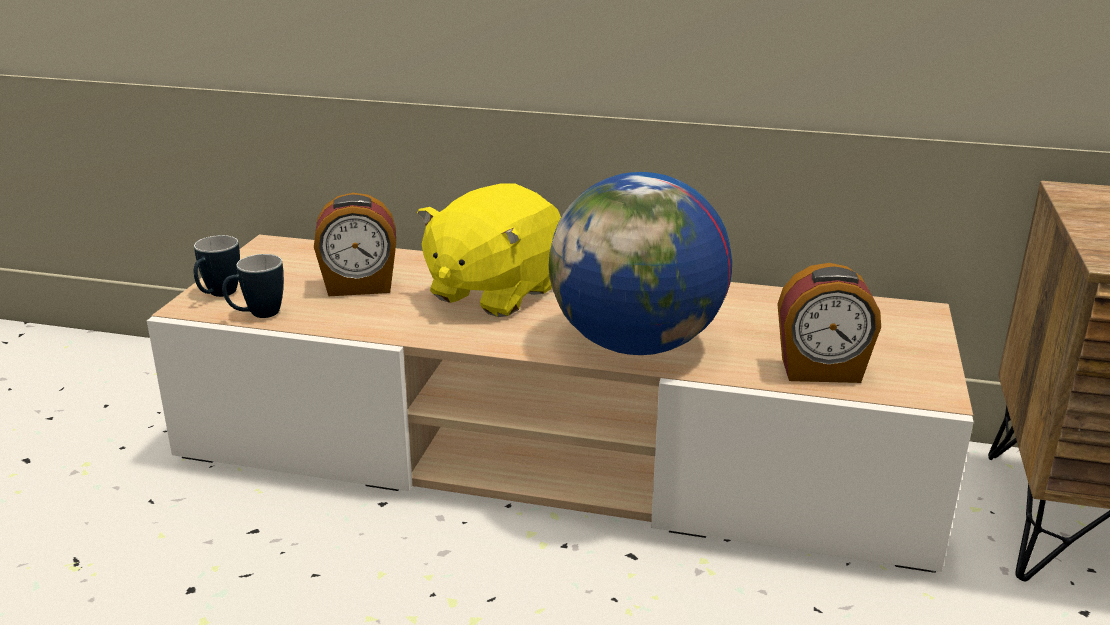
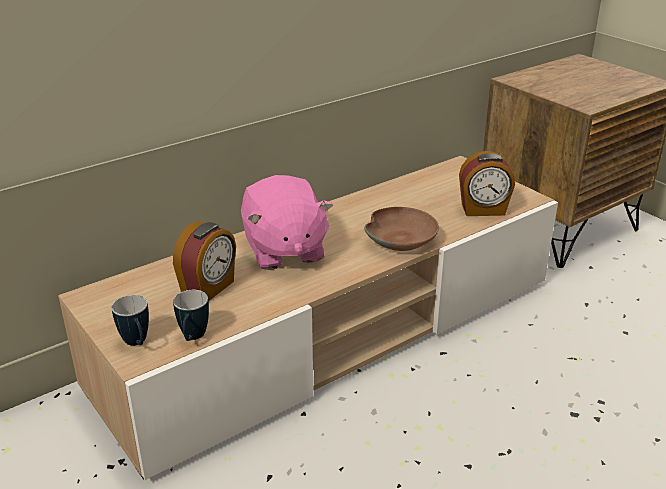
camera: 50 degrees left, 5 degrees up
(493, 292) = (284, 250): yellow plush toy -> pink plush toy
(637, 345) = (401, 239): globe -> brown bowl
(821, 371) = (483, 210): alarm clock -> alarm clock turned 45 degrees clockwise

